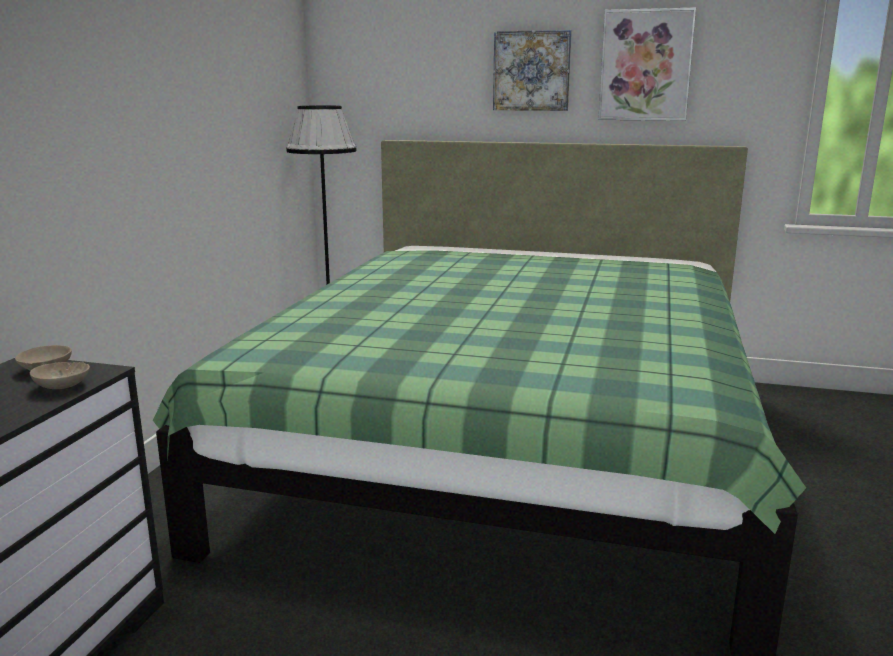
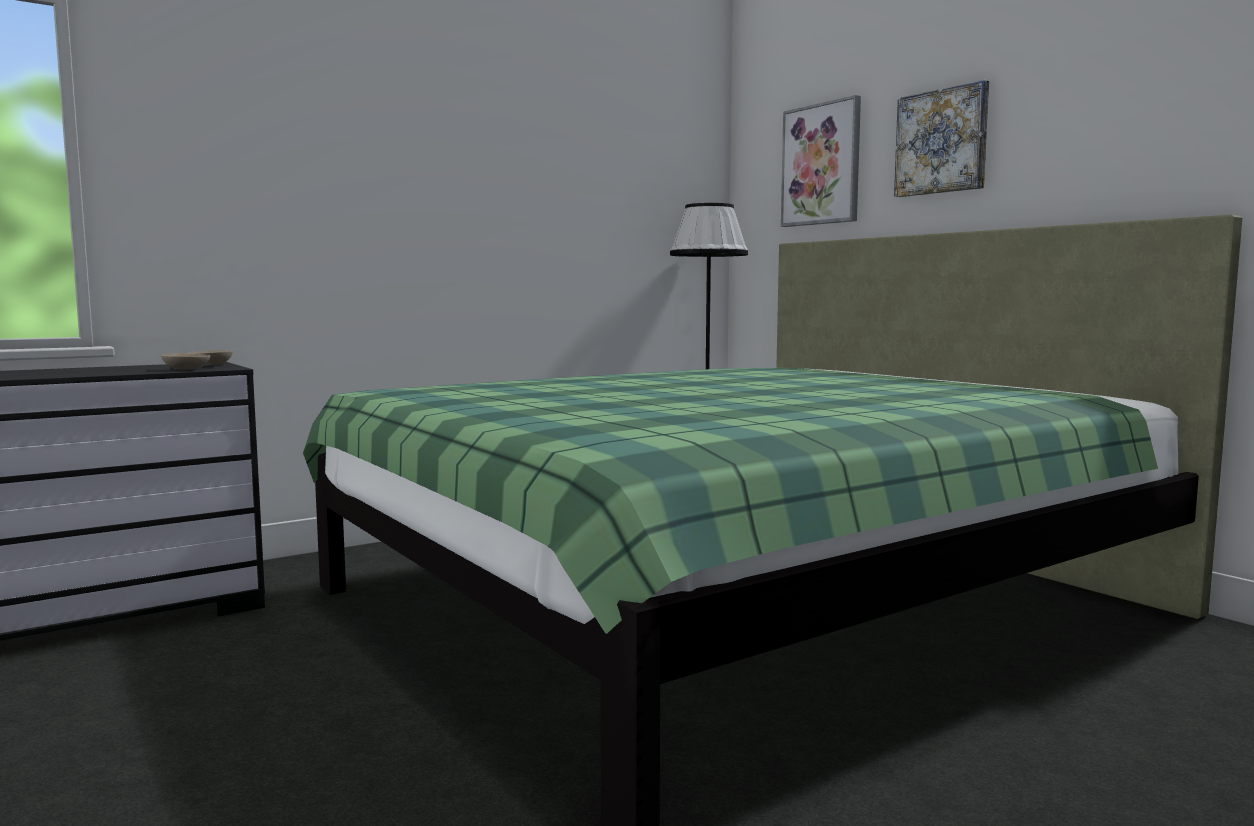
camera: 40 degrees right, 10 degrees down
(645, 65) = (1085, 112): picture -> picture (821, 164)

